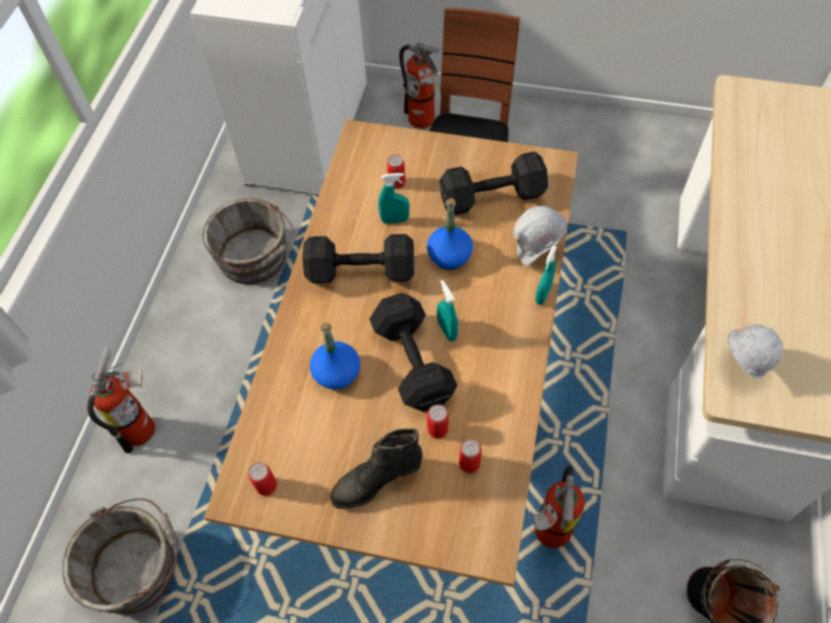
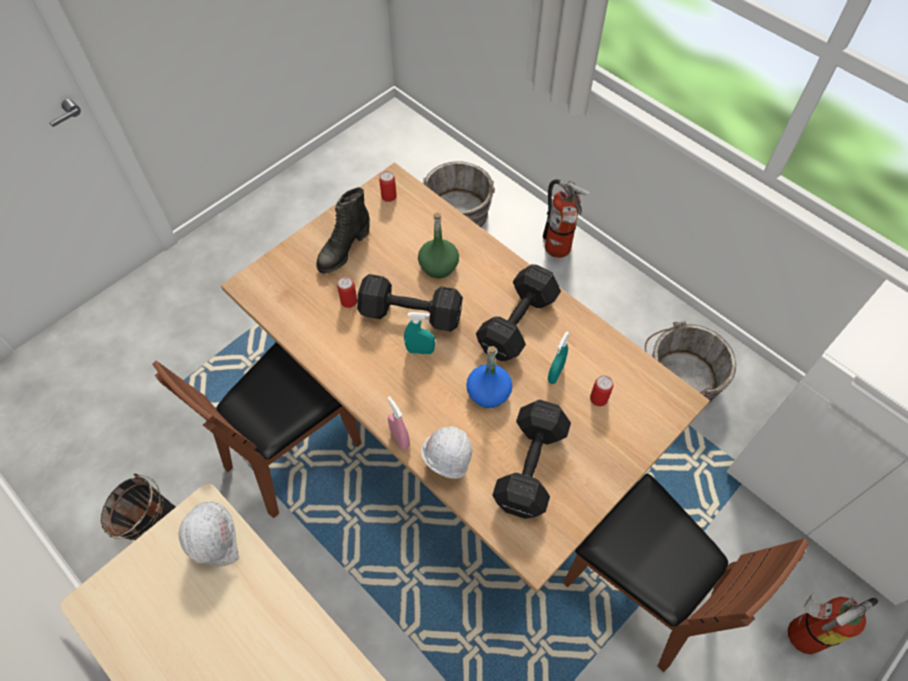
camera: 120 degrees right, 0 degrees up
(336, 373) = (438, 266): blue bottle -> green bottle
(376, 481) = (343, 250): black boot -> black boot turned 150 degrees counterclockwise
(469, 463) = (310, 305): can -> none
(543, 294) = (399, 438): turquoise spray bottle -> pink spray bottle
(548, 534) = (293, 452): fire extinguisher -> brown chair

